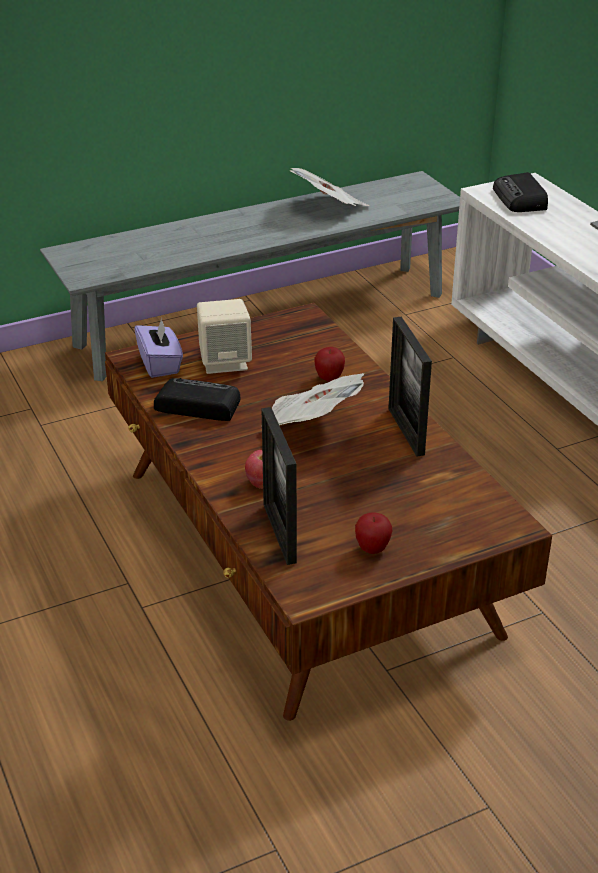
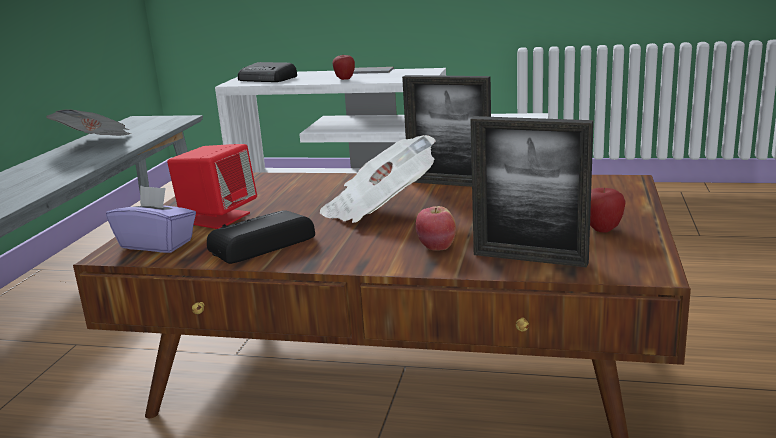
camera: 50 degrees left, 15 degrees down
(225, 362) = (218, 218): beige speaker -> red speaker
(329, 378) = (327, 190): apple -> apple (344, 79)

